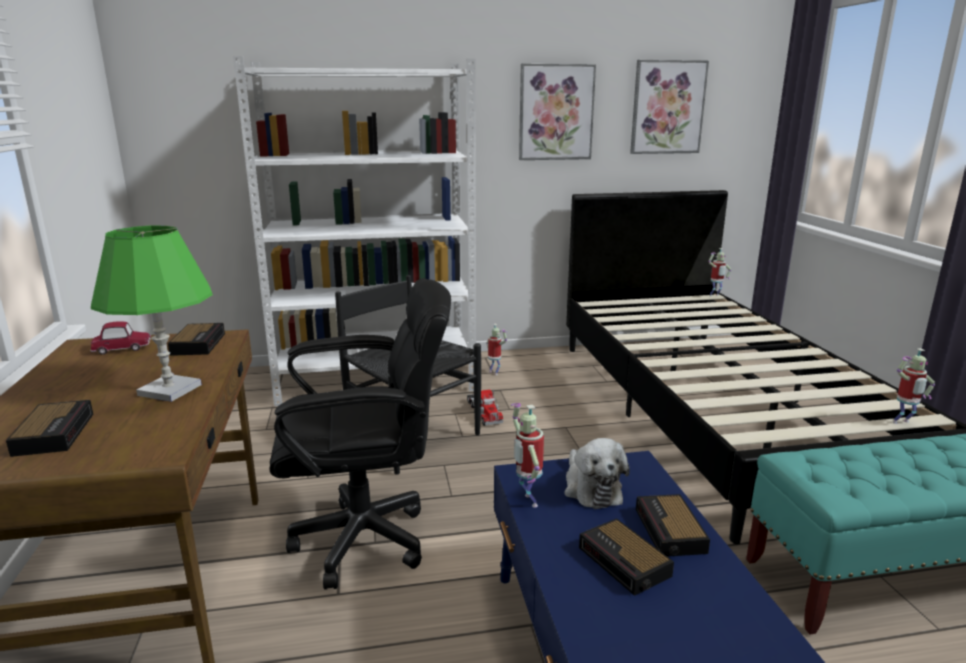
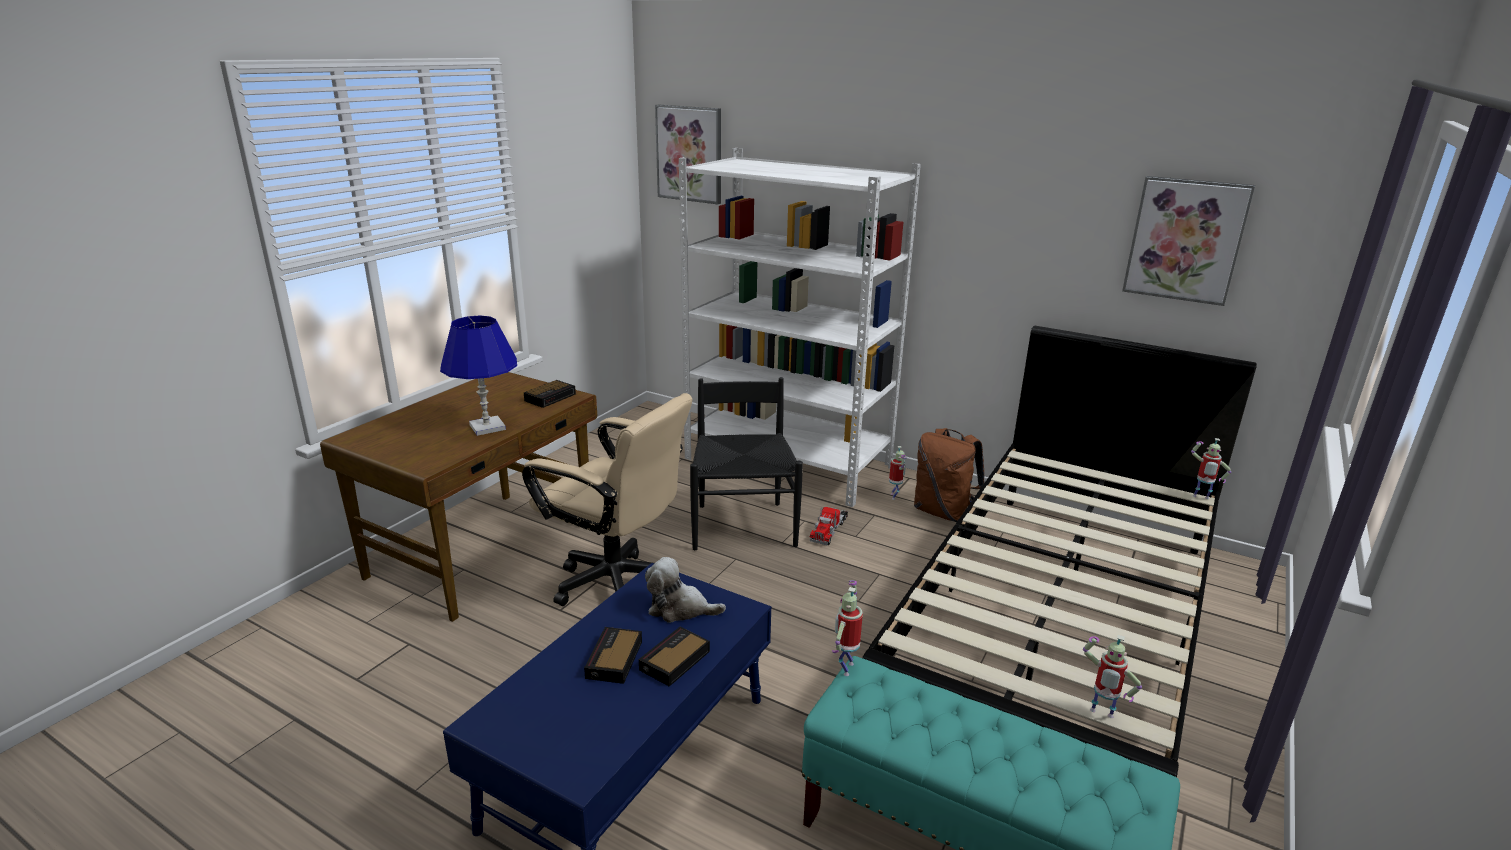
camera: 40 degrees right, 5 degrees up
(55, 433) = (408, 434): alarm clock -> none
(122, 348) = (511, 386): toy car -> none
(169, 390) = (487, 427): green table lamp -> blue table lamp
(370, 539) = (619, 586): black office chair -> beige office chair
(527, 501) = (628, 594): toy robot -> toy robot (845, 667)
(541, 370) = (943, 512): none -> brown backpack
(556, 112) = (1029, 228): picture -> picture (689, 154)
(591, 488) = (680, 609): plush toy -> plush toy turned 75 degrees clockwise

